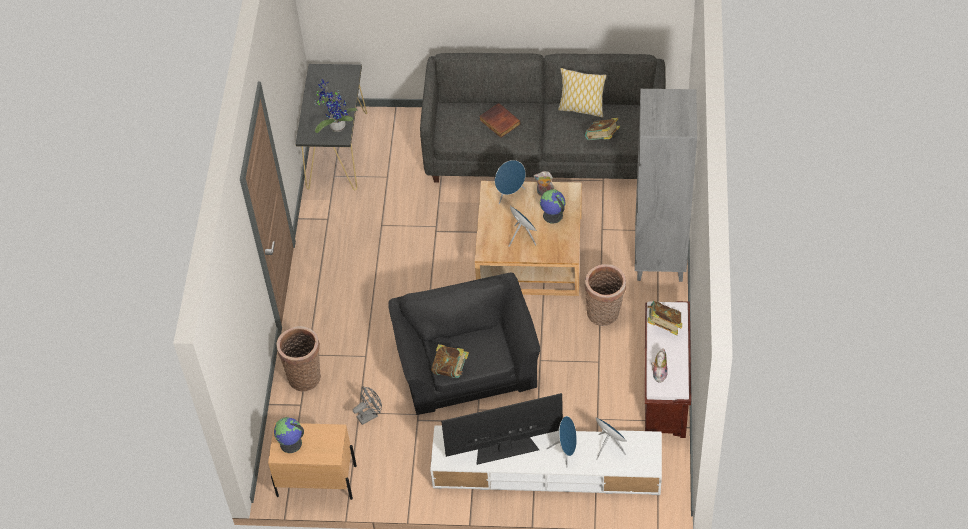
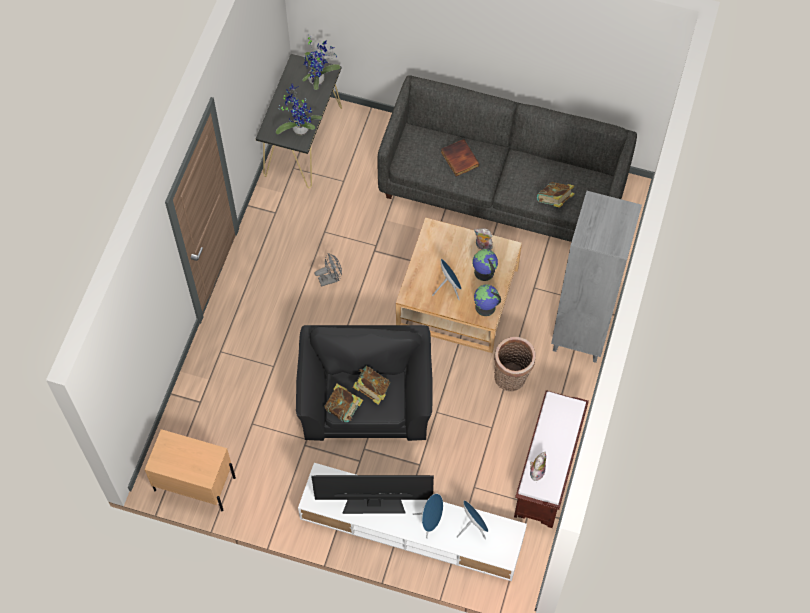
camera: 10 degrees right, 10 degrees up
(291, 444) = (170, 455): globe -> globe (485, 307)
(305, 375) = (211, 372): basket -> none
(342, 80) = (318, 79): none -> potted plant
(370, 415) = (261, 428): grey fan -> grey fan (330, 279)
(510, 194) = (449, 239): blue speaker -> none
(581, 108) = (543, 163): pillow -> none
(663, 325) = (555, 421): book -> book (371, 390)

